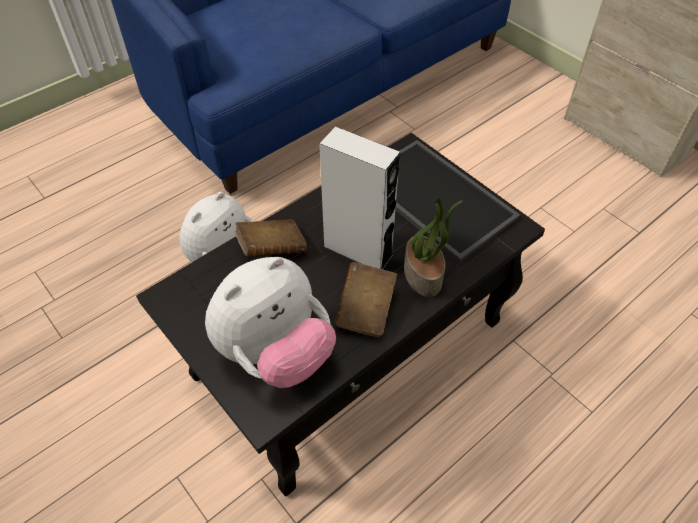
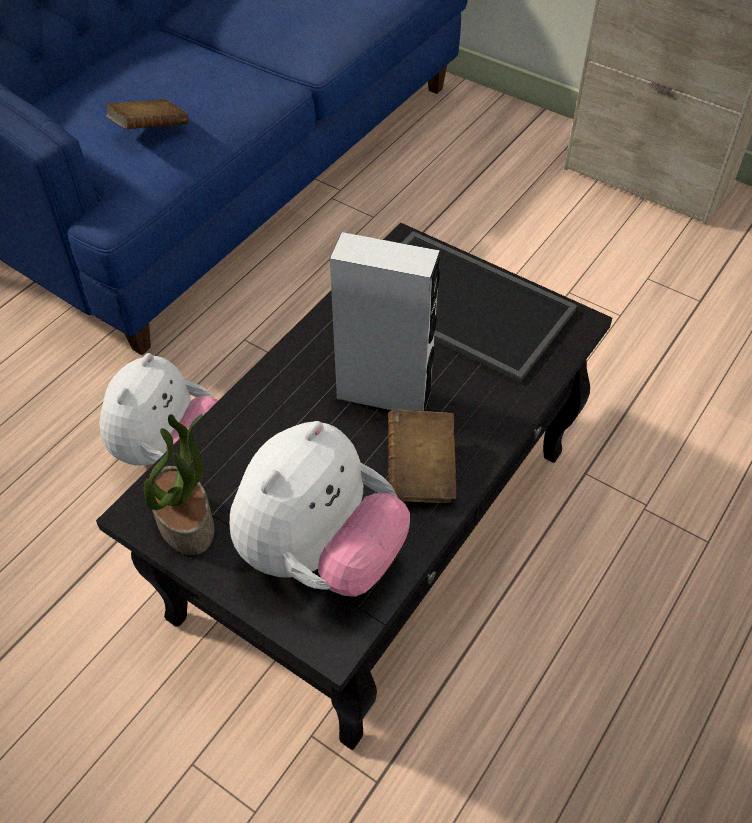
camera: 15 degrees left, 0 degrees up
(272, 249) = (266, 416): brown book -> brown book (150, 130)
(424, 275) = (480, 408): potted plant -> potted plant (186, 521)

